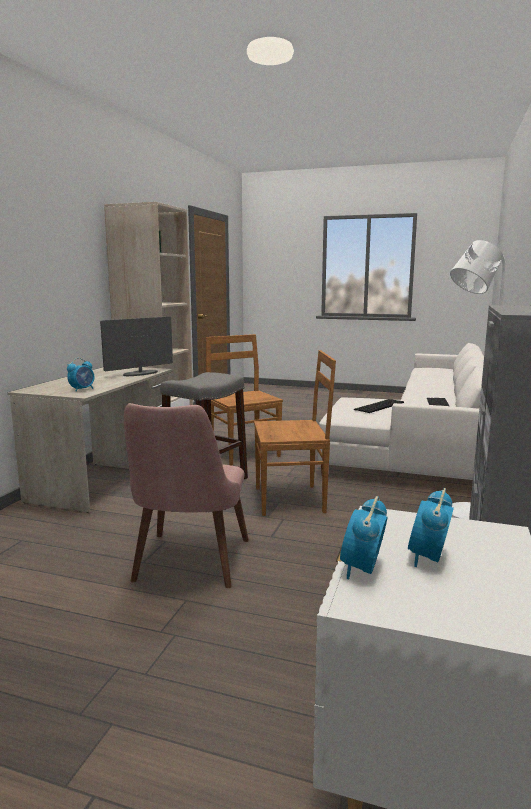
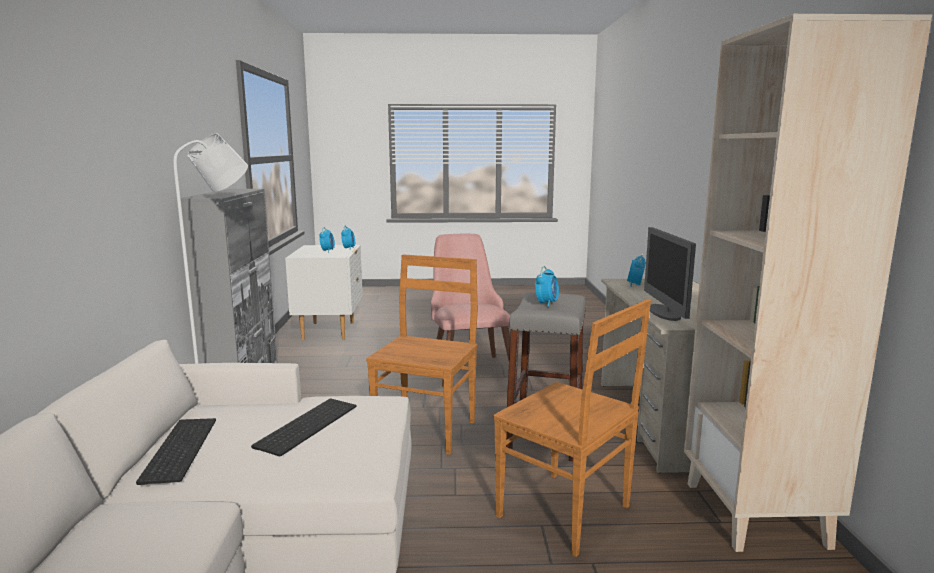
camera: 160 degrees right, 0 degrees up
(140, 373) = (664, 313): monitor -> monitor turned 150 degrees clockwise
(204, 379) = (547, 303): none -> alarm clock
(292, 500) = (426, 429): brown chair -> brown chair turned 135 degrees clockwise

